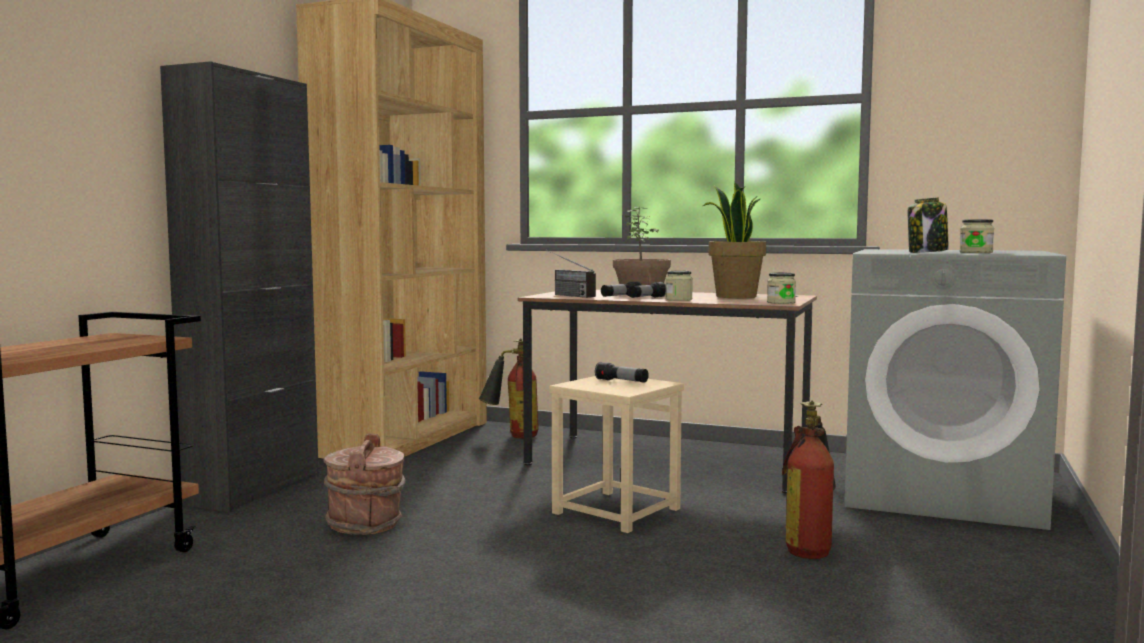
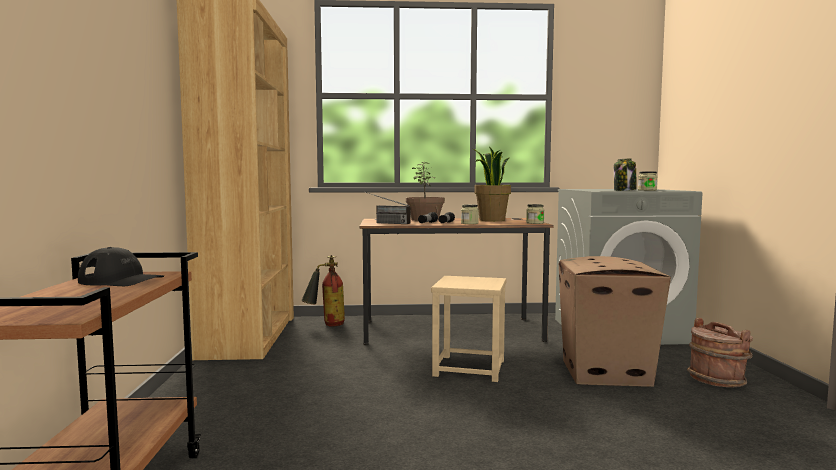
camera: 25 degrees left, 0 degrees up
(102, 341) = (121, 280): none -> black cap
(253, 489) = (181, 394): black cabinet -> none
(366, 524) = (316, 407): brown bucket -> brown bucket (717, 380)
(621, 382) = (469, 280): flashlight -> none
(811, 547) = (606, 373): fire extinguisher -> cardboard box

